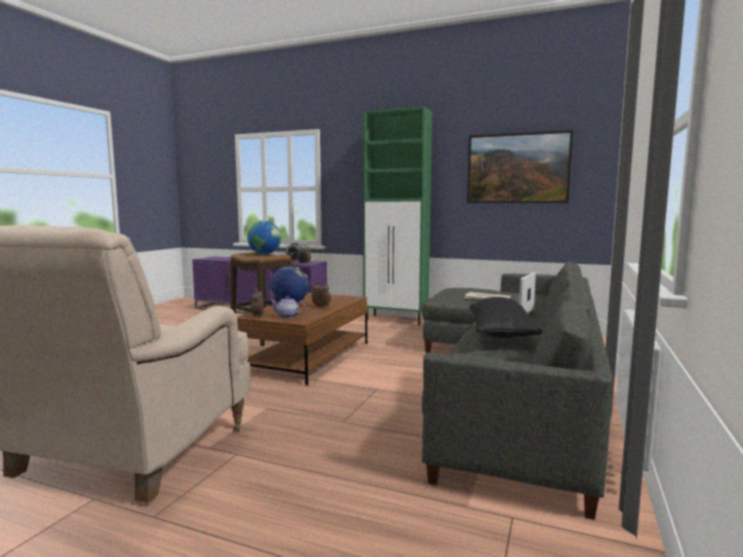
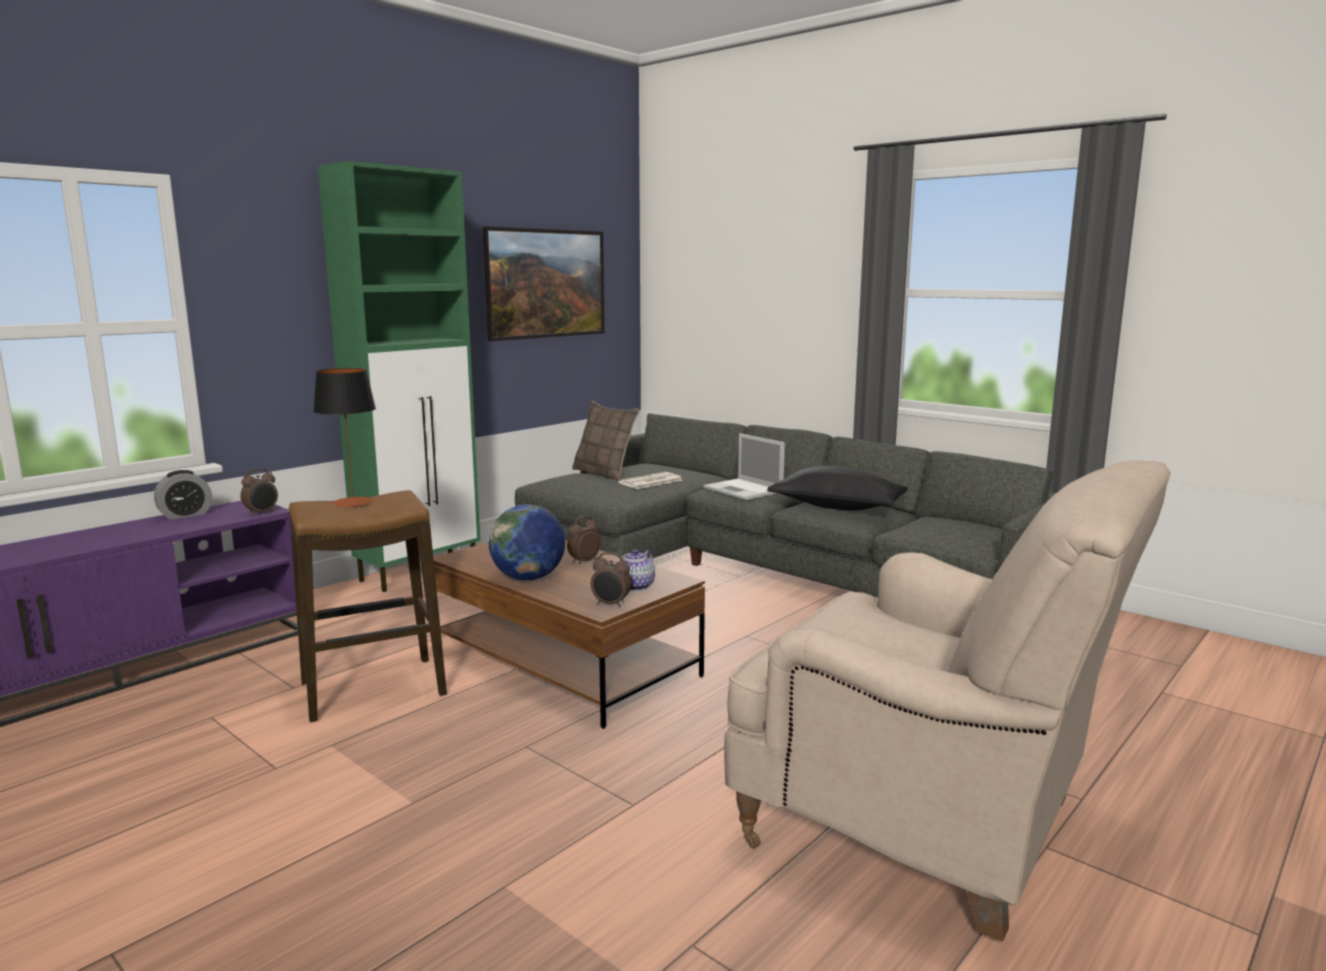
camera: 70 degrees left, 5 degrees up
(265, 254) = (352, 502): globe -> table lamp
(491, 291) = (604, 473): none -> pillow

